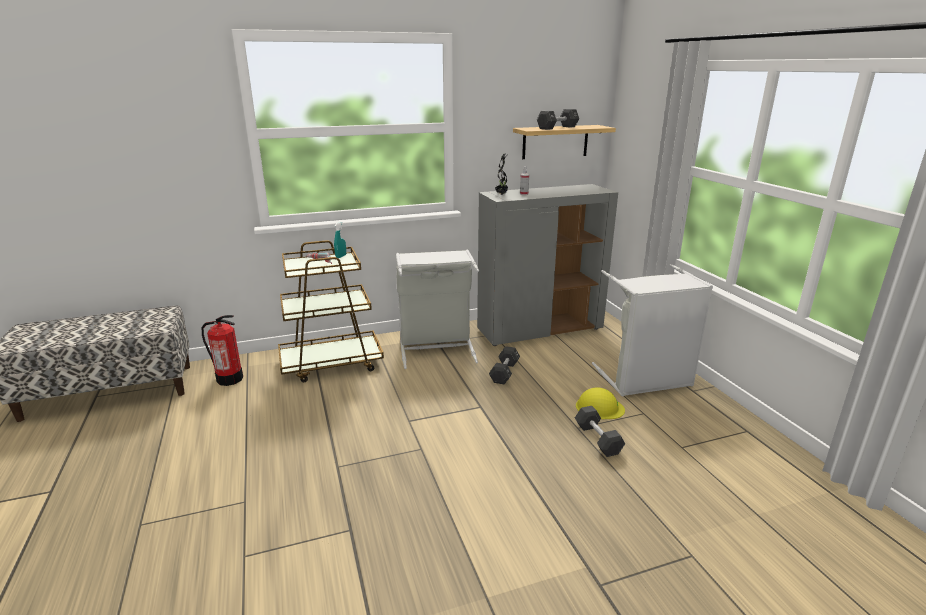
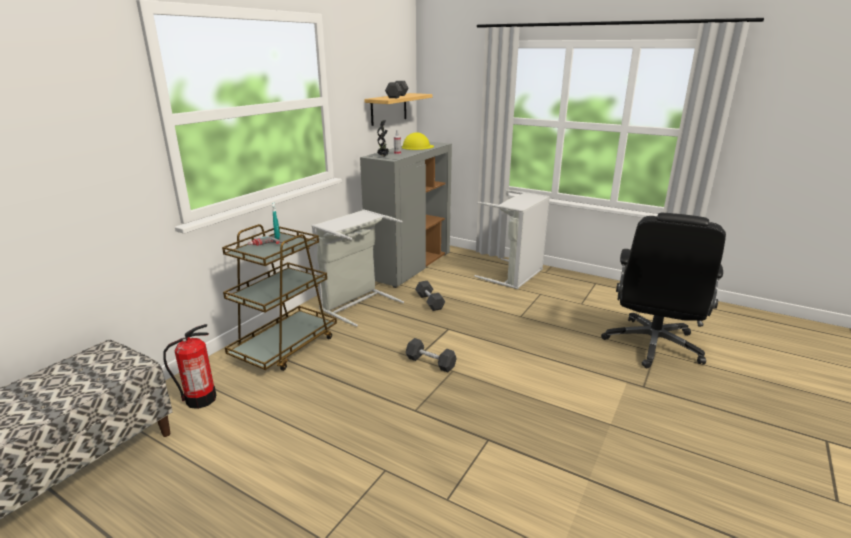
camera: 40 degrees left, 0 degrees up
(598, 439) = (539, 317): black dumbbell -> black dumbbell (430, 362)
(599, 407) = (515, 300): yellow hard hat -> yellow hard hat (417, 147)
(701, 546) = (652, 345): none -> black office chair

